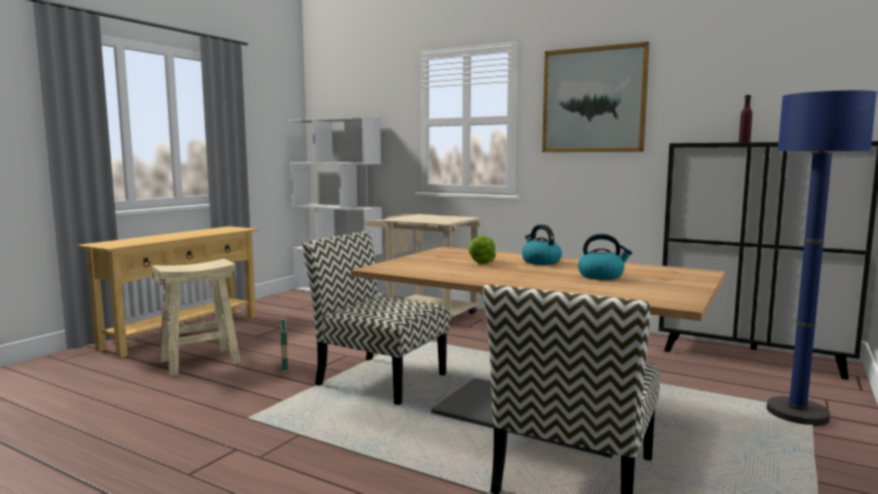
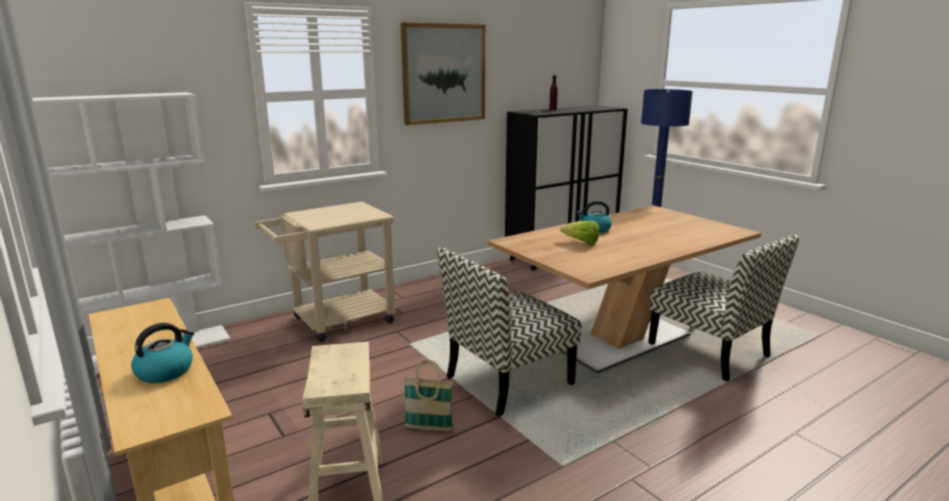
camera: 65 degrees left, 10 degrees up
(601, 276) = (657, 228): kettle -> kettle (165, 371)

